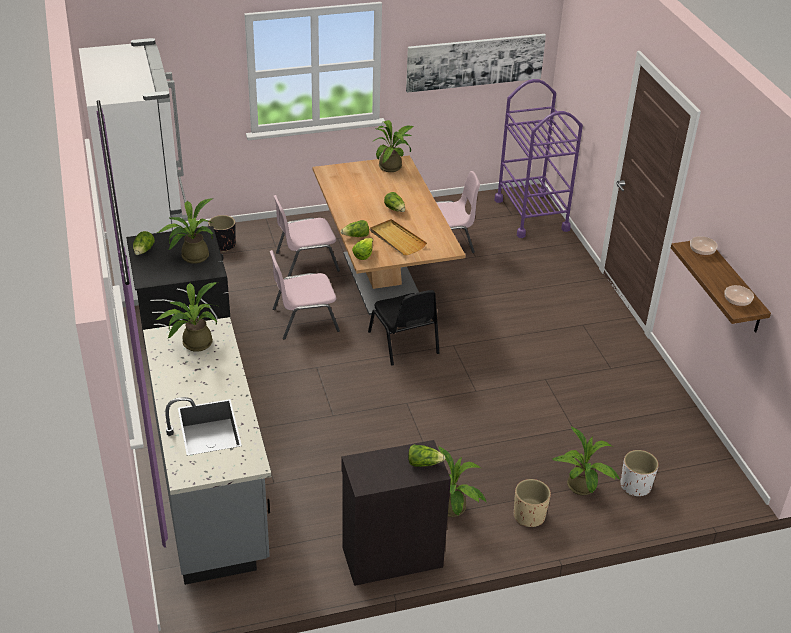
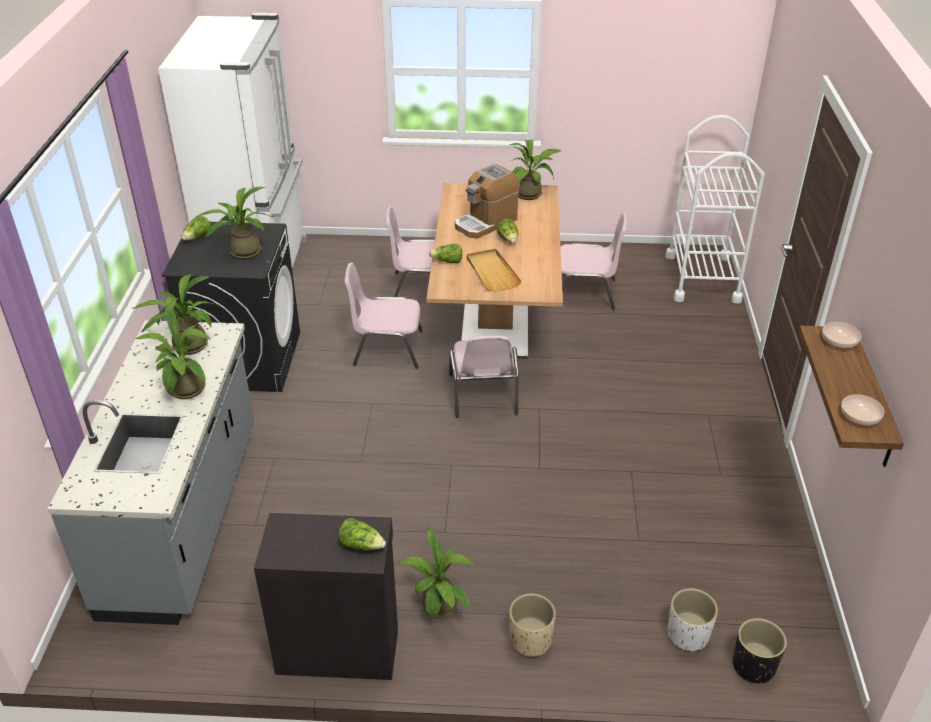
camera: 20 degrees right, 0 degrees up
(223, 245) = (345, 256): black planter -> black planter (753, 666)
(363, 254) = (444, 282): lettuce -> none
(368, 197) = (485, 222): none -> coffee machine
(404, 343) = (483, 395): black chair -> pink chair
(475, 62) = (654, 86): picture -> none
(531, 215) = (702, 278): purple cart -> white cart
(583, 489) = (616, 622): potted plant -> potted plant (186, 392)

